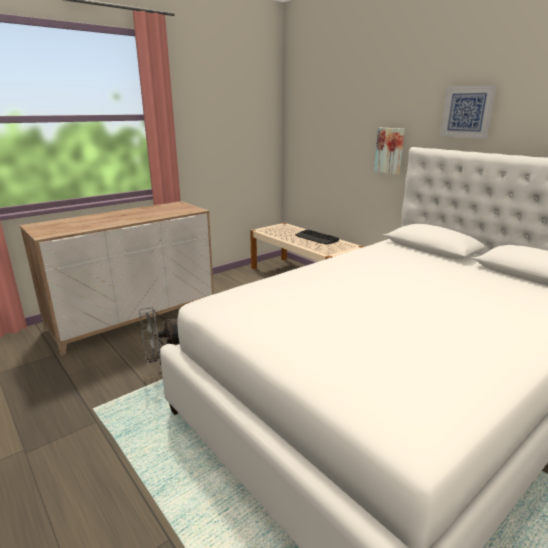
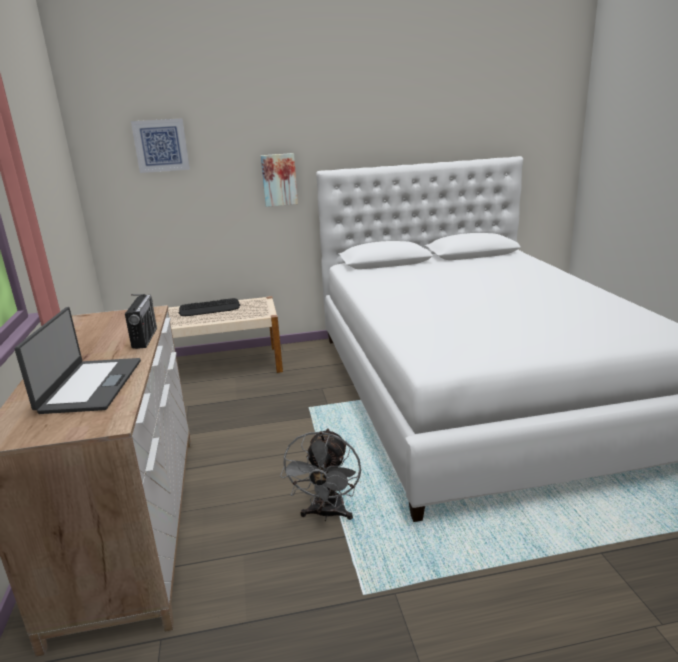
camera: 60 degrees left, 0 degrees up
(87, 223) = (90, 386): none -> laptop
(153, 218) = (145, 338): none -> radio
(467, 112) = (359, 130): picture -> picture (161, 145)

